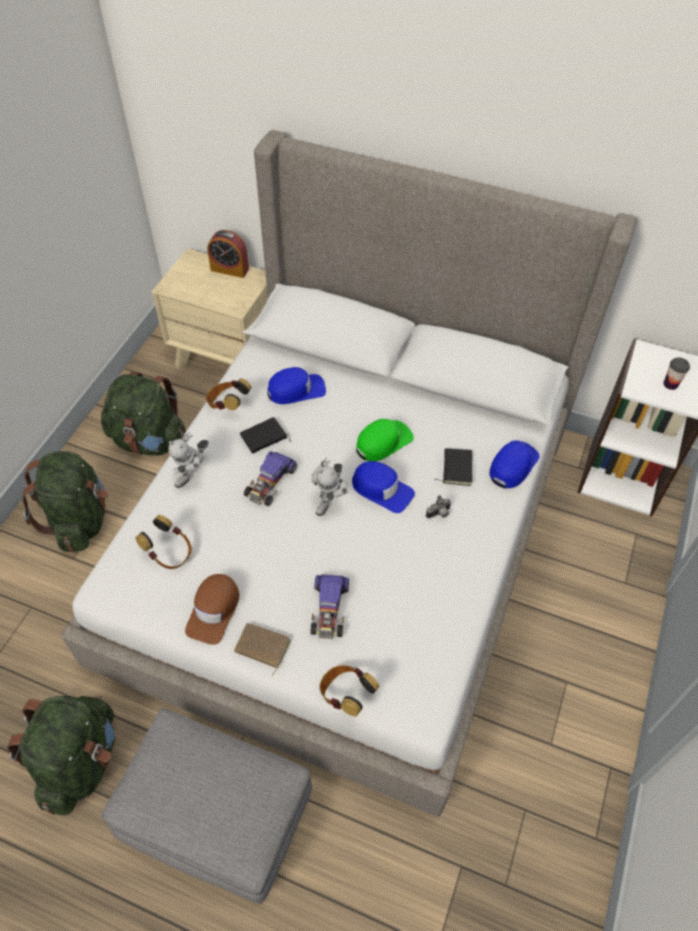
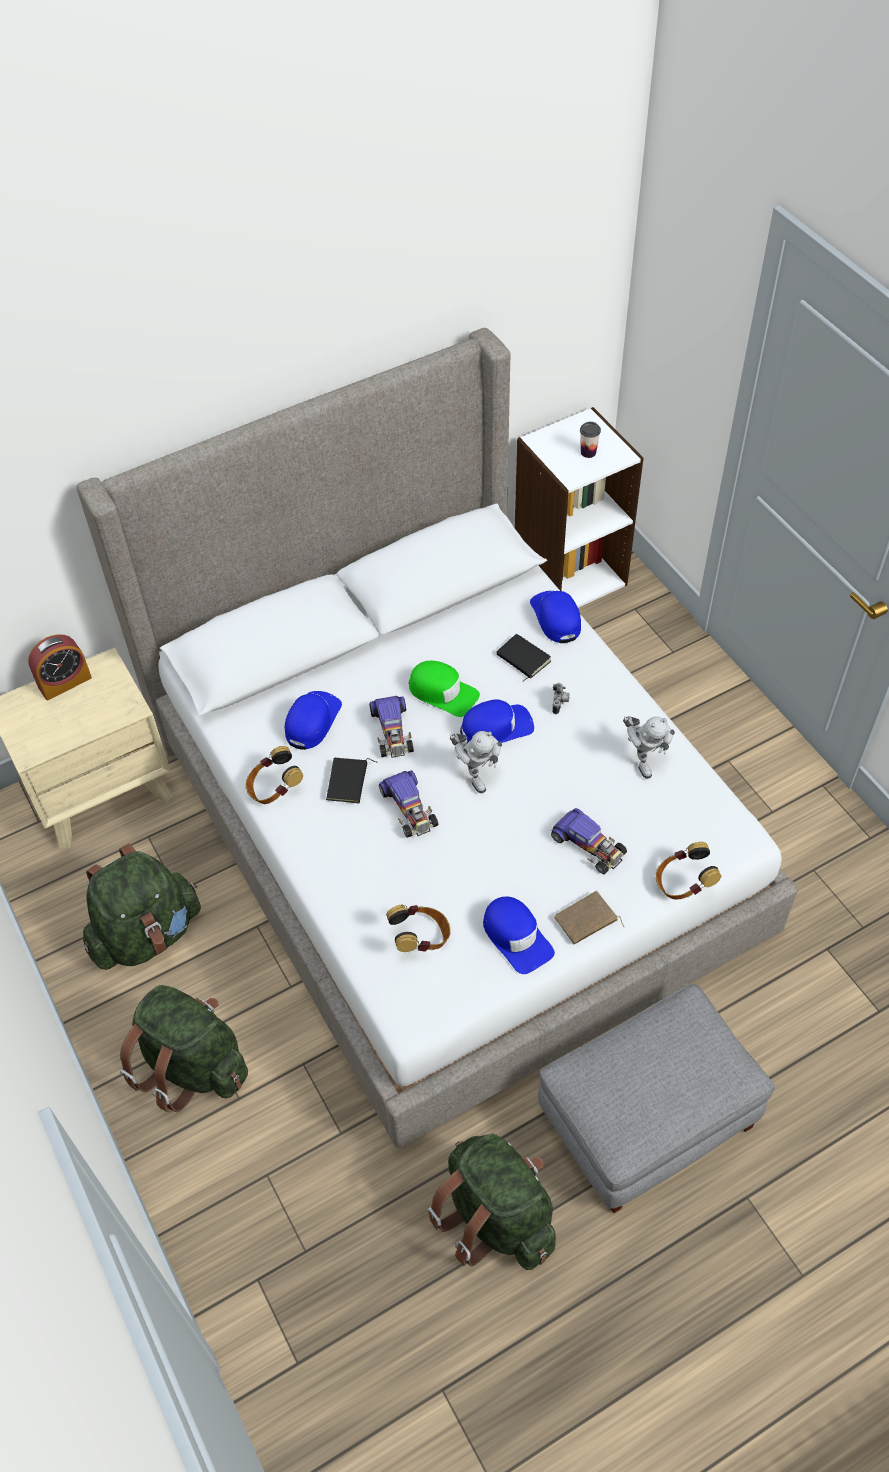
camera: 50 degrees left, 0 degrees up
(193, 475) = (339, 868): toy robot -> toy robot (642, 758)
(214, 611) = (516, 937): brown cap -> blue cap
(325, 434) = (392, 731): none -> toy car
(383, 442) = (443, 692): green cap -> green cap turned 120 degrees clockwise

